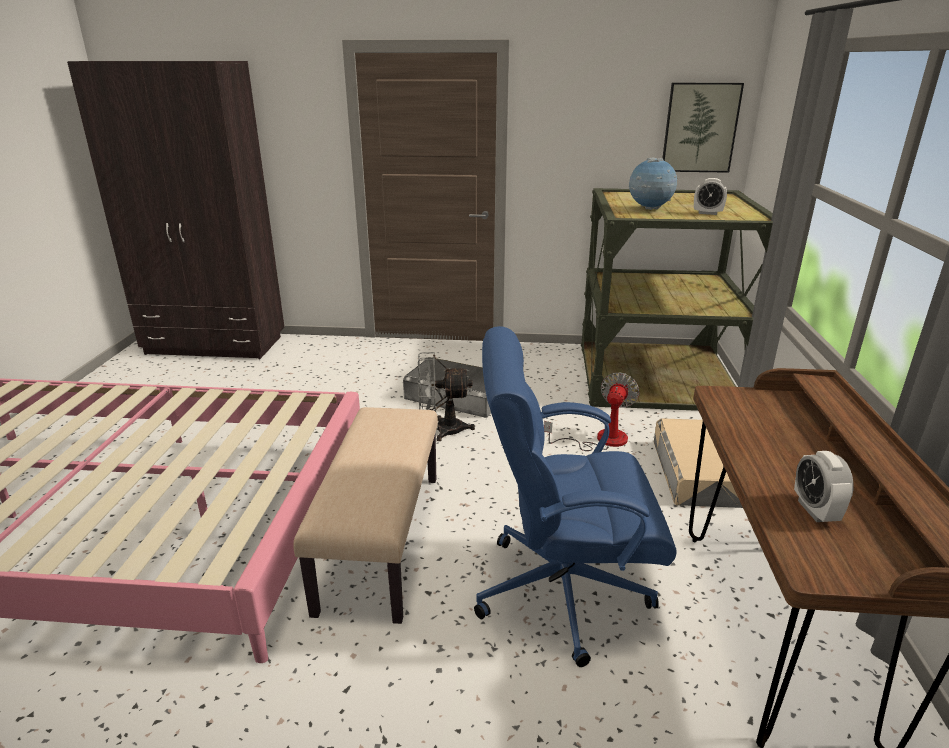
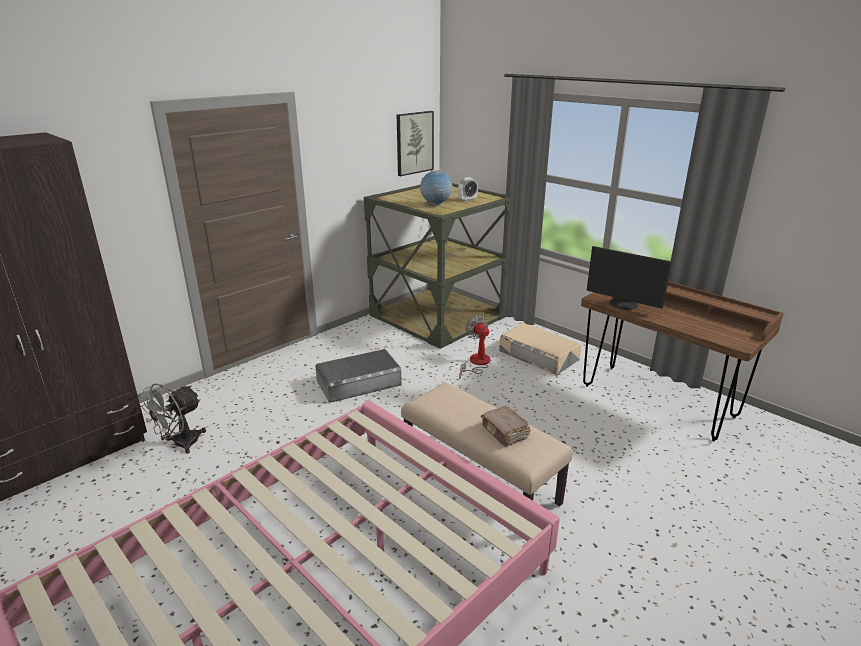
camera: 50 degrees left, 0 degrees up
(364, 480) = (505, 433): none -> brown book
(442, 429) = (391, 406): grey fan -> grey fan (180, 444)
(563, 590) = (585, 439): blue office chair -> none
(741, 418) = (623, 305): none -> monitor
(815, 510) = (704, 326): alarm clock -> none

